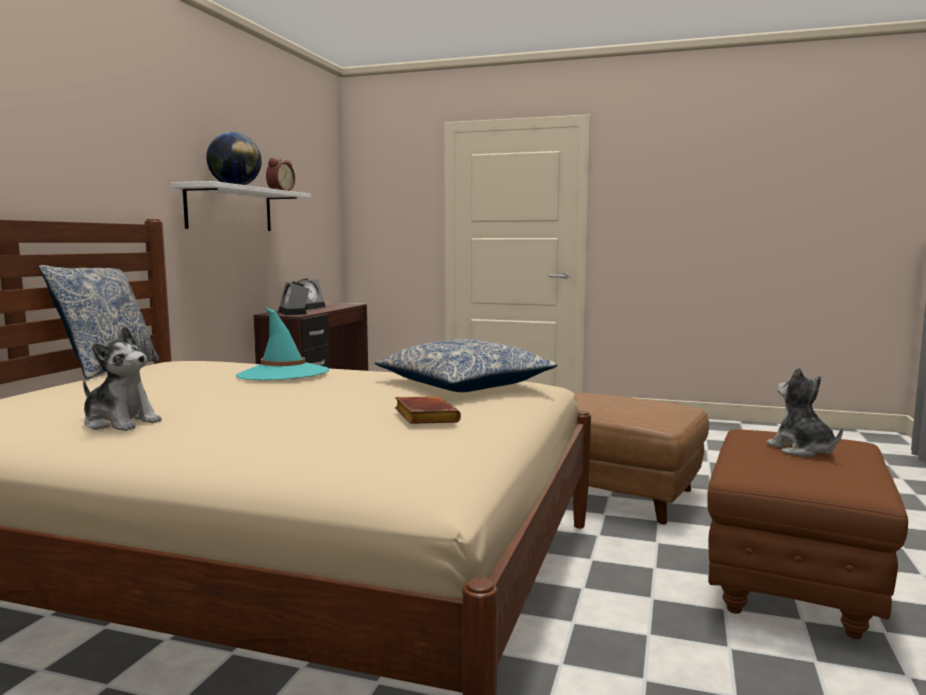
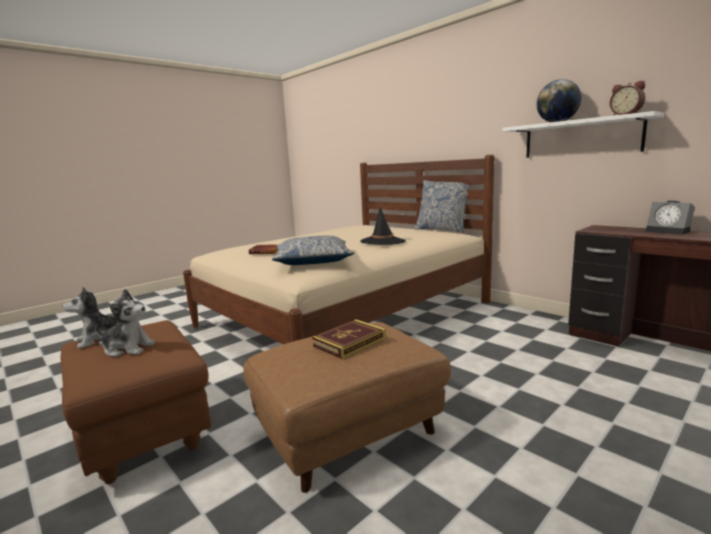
camera: 120 degrees right, 5 degrees up
(120, 422) = (324, 233): plush toy -> plush toy (101, 339)
(283, 374) = (382, 241): turquoise hat -> black hat
(294, 313) = (606, 229): alarm clock -> none
(596, 402) = (349, 342): none -> book

